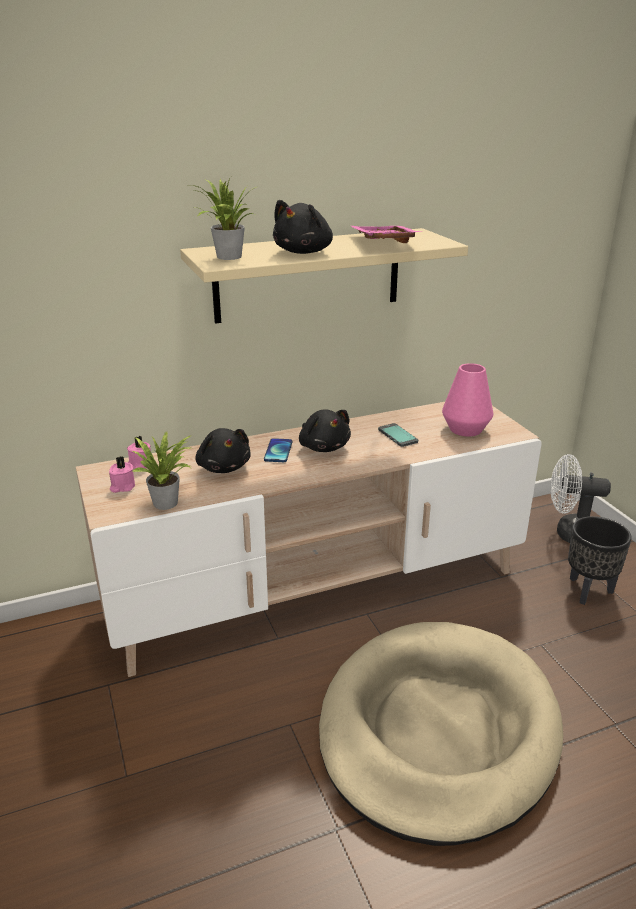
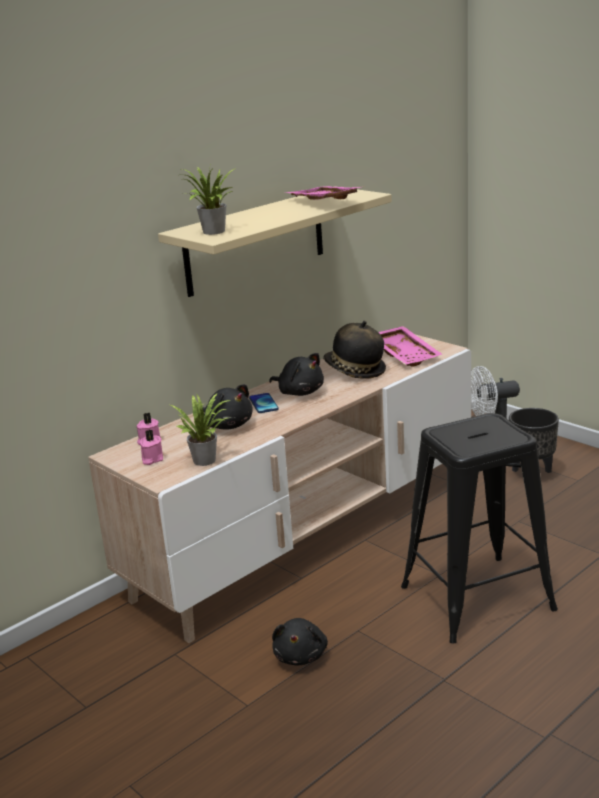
camera: 20 degrees left, 5 degrees down
(305, 252) = (270, 218): black plush toy -> black plush toy (301, 655)
(397, 436) = (354, 371): phone -> hat
(437, 731) = (477, 598): beige dog bed -> black stool
(465, 429) = (406, 354): pink vase -> pink tray

